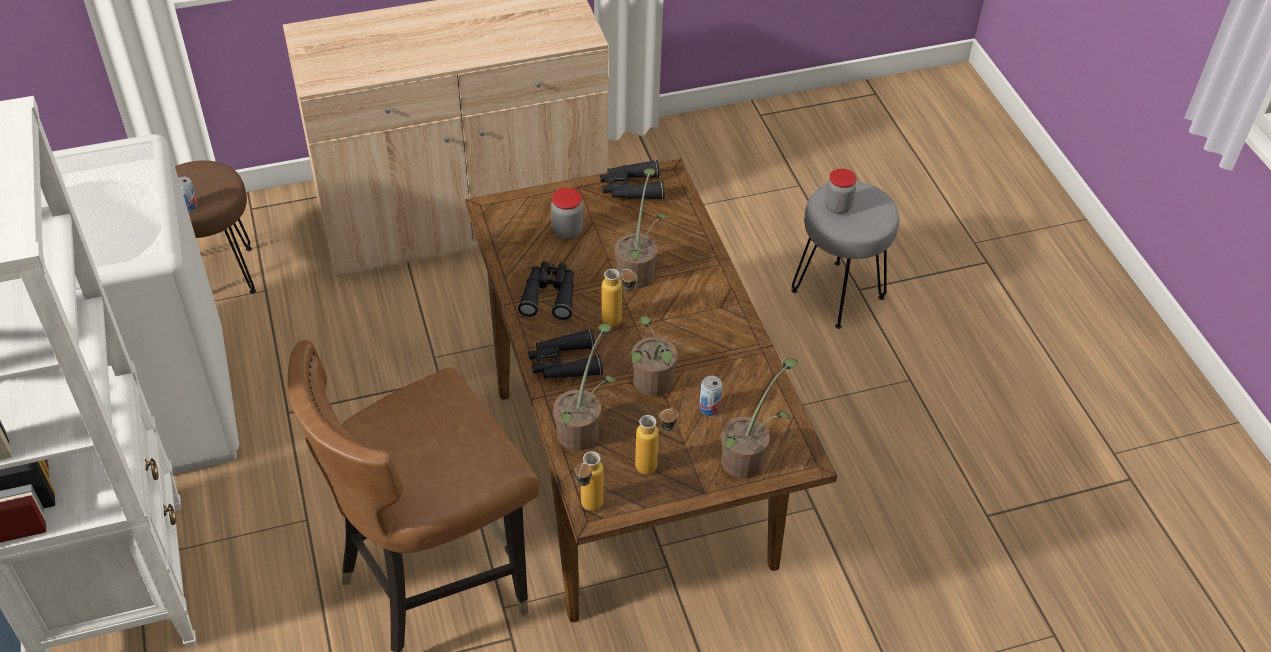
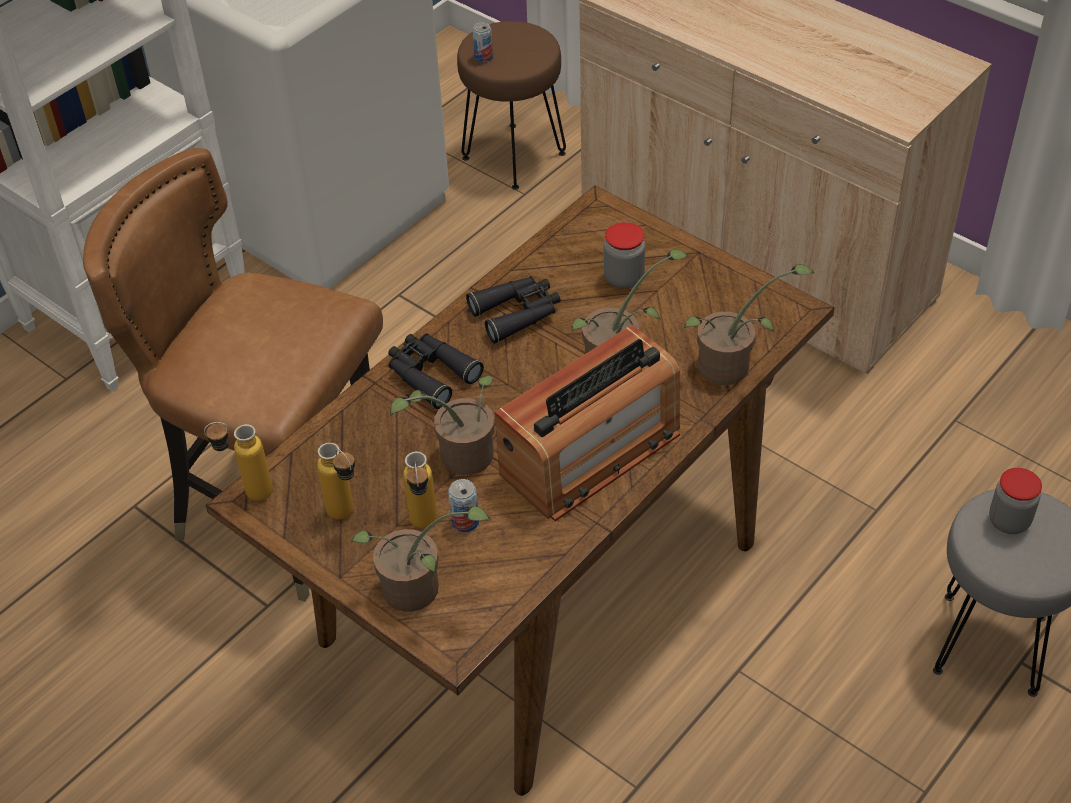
camera: 60 degrees right, 0 degrees up
(582, 429) = (352, 434): potted plant -> potted plant (731, 367)
(619, 323) = (526, 386): bottle -> bottle (424, 528)
(631, 188) = (739, 292): black binoculars -> none
(703, 322) = (591, 453): none -> radio

